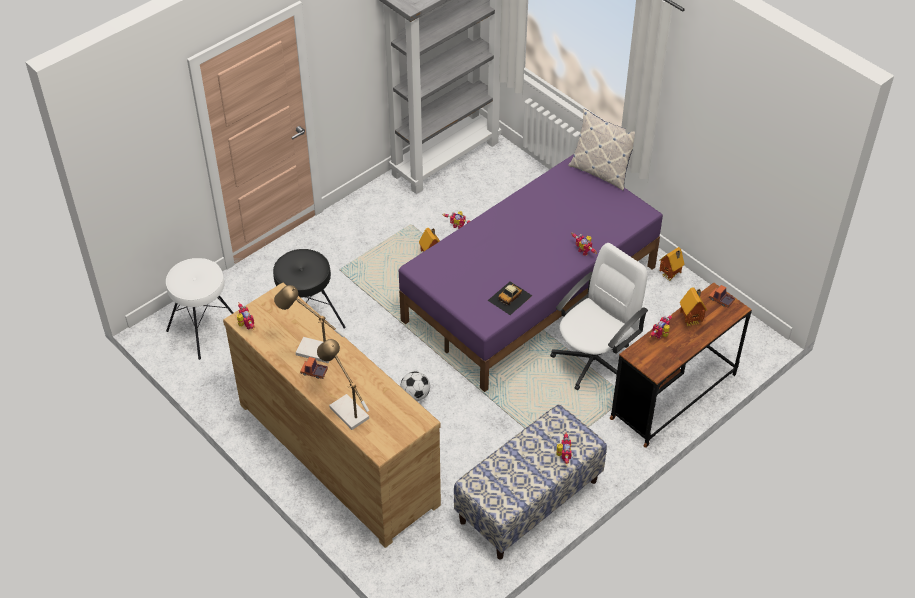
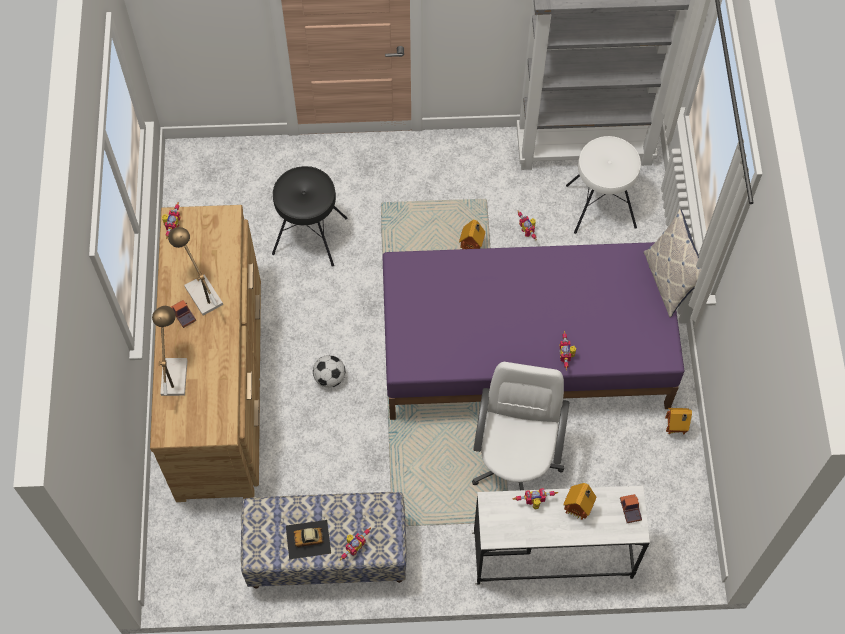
camera: 40 degrees right, 15 degrees up
(205, 329) = (220, 183): white stool -> white stool (600, 205)
(510, 298) = (450, 356): toy car -> toy car (308, 539)
(594, 360) = (516, 462): white office chair -> white office chair turned 75 degrees counterclockwise
(674, 396) = (552, 555): brown desk -> white desk

